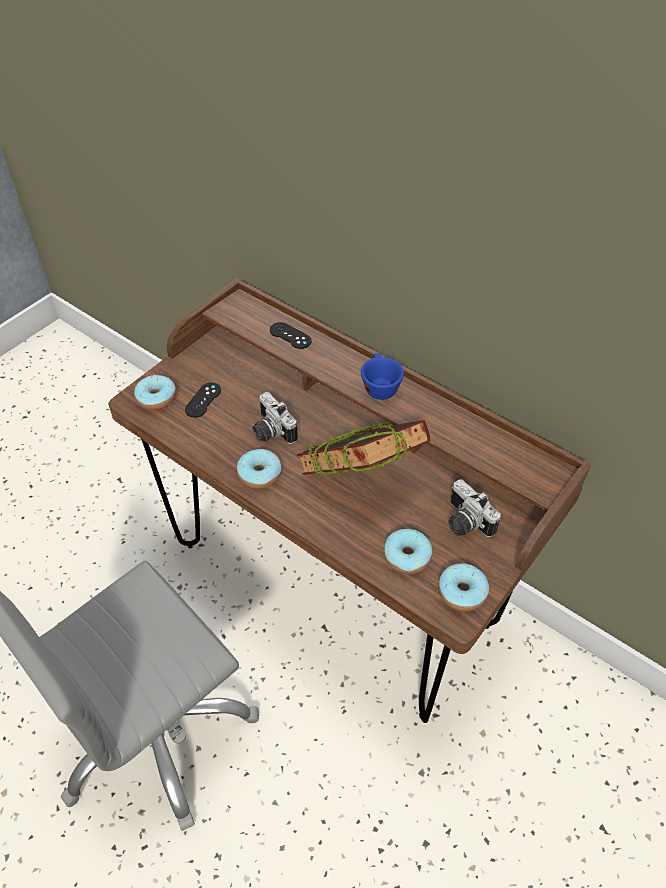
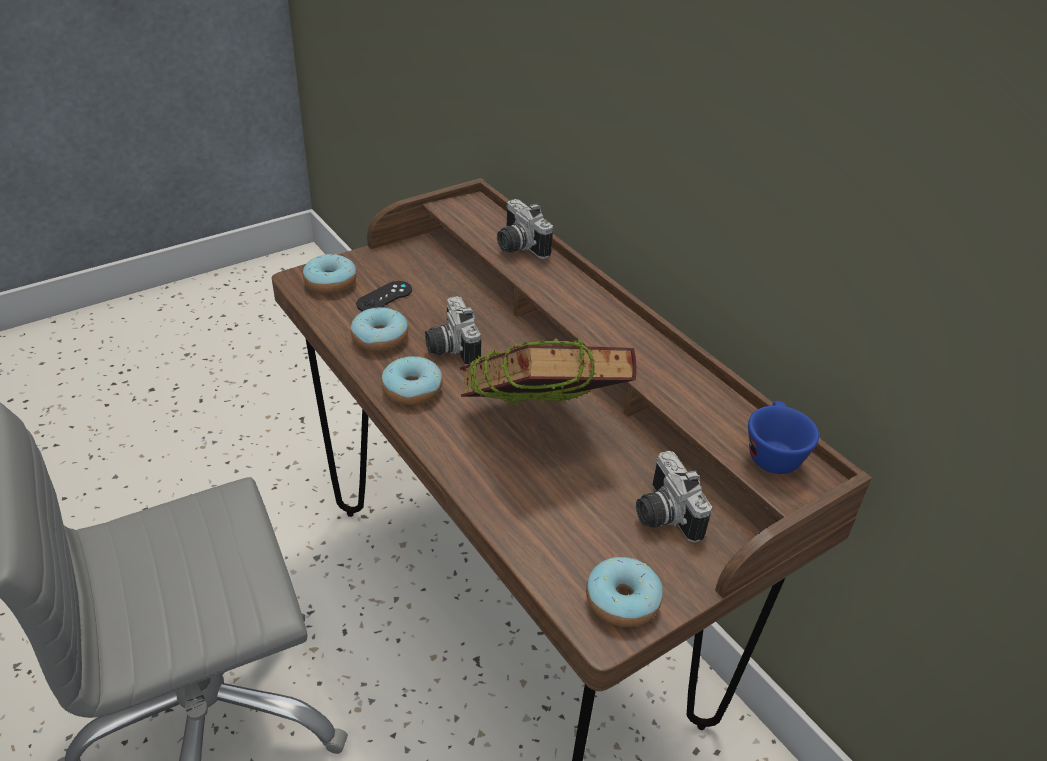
camera: 15 degrees right, 10 degrees down
(290, 336) = (517, 246): black game controller -> camera
(379, 386) = (605, 321): blue cup -> blue cup (772, 452)
(407, 556) = (562, 534): donut -> donut (380, 338)

